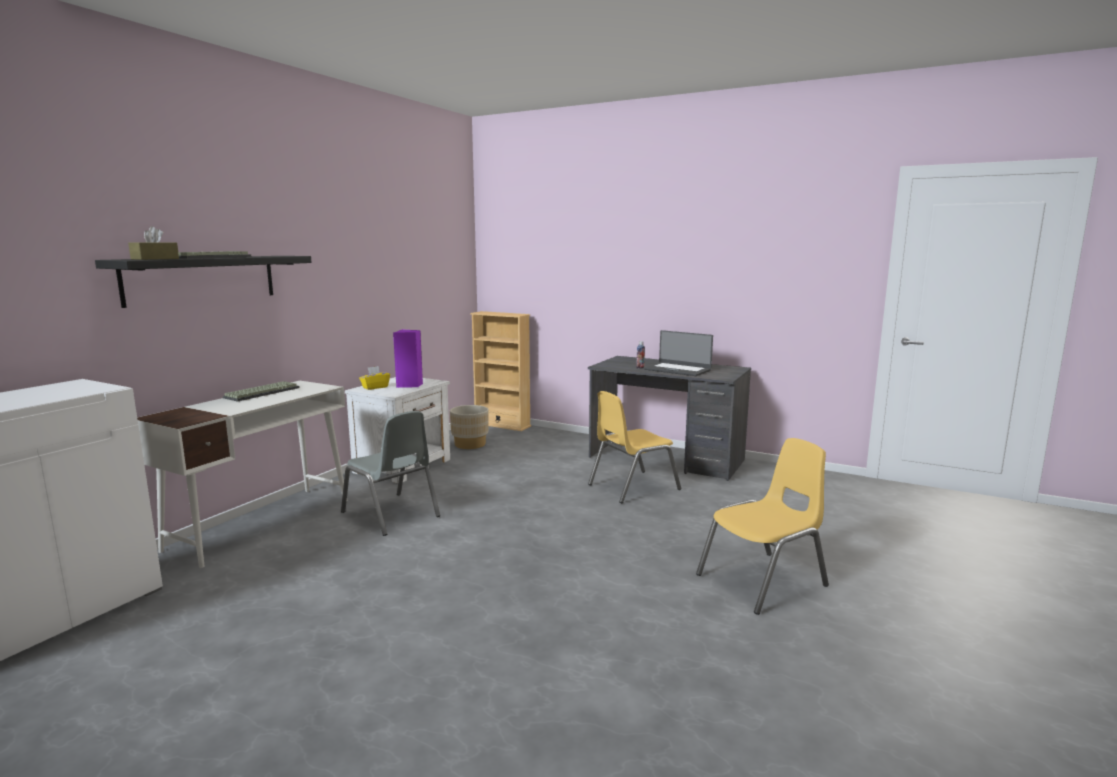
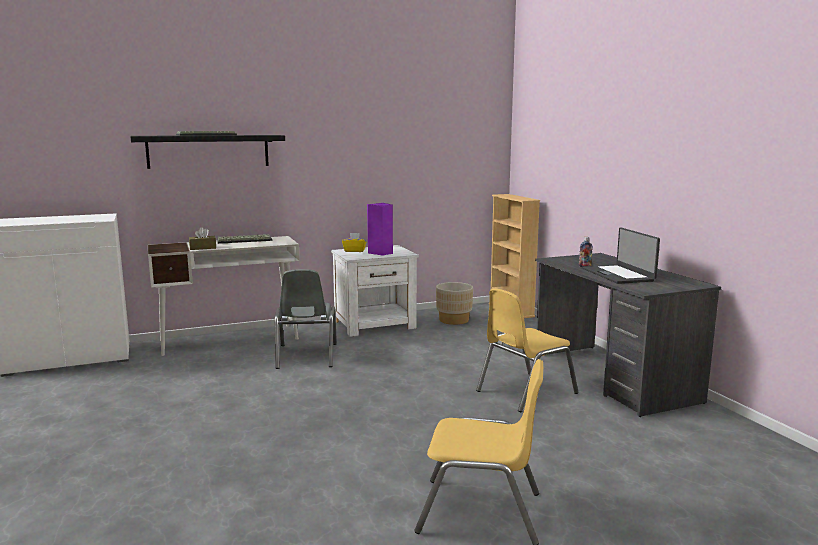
camera: 40 degrees right, 0 degrees up
(155, 259) = (157, 135): brown tissue box -> brown tissue box (203, 248)
(632, 487) = (525, 392): yellow chair -> yellow chair turned 45 degrees counterclockwise

